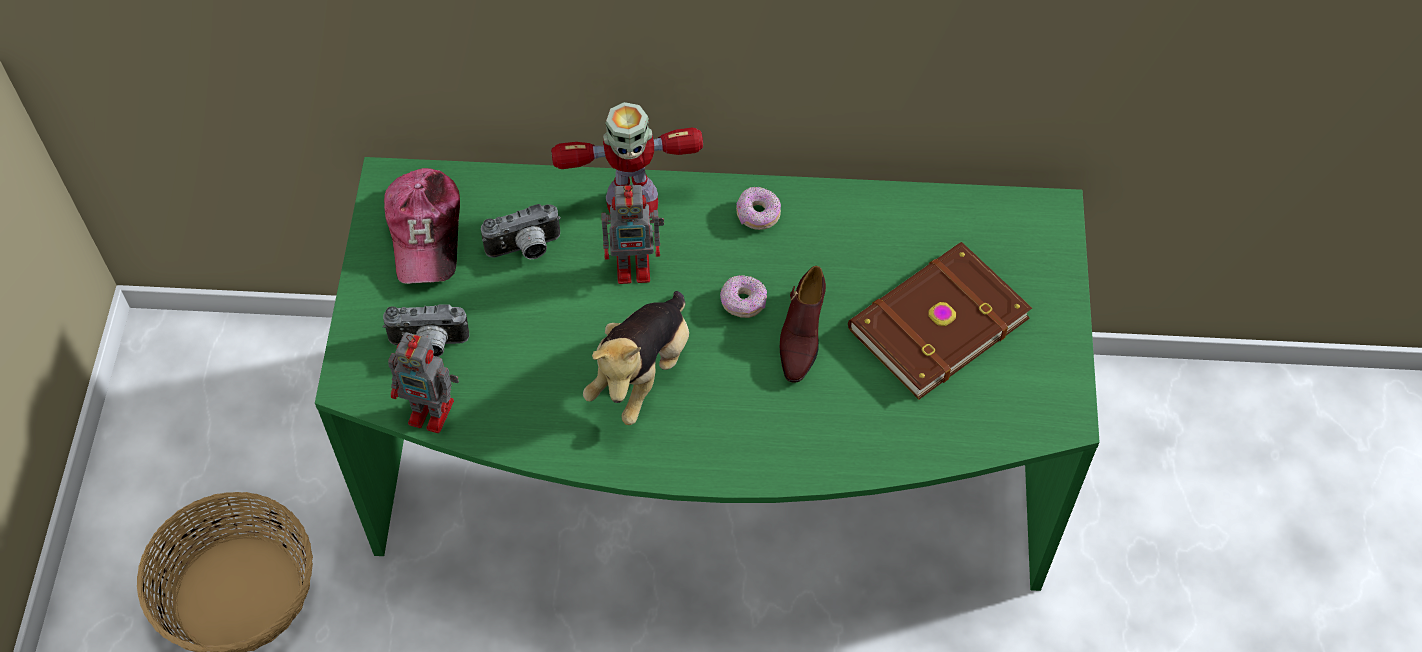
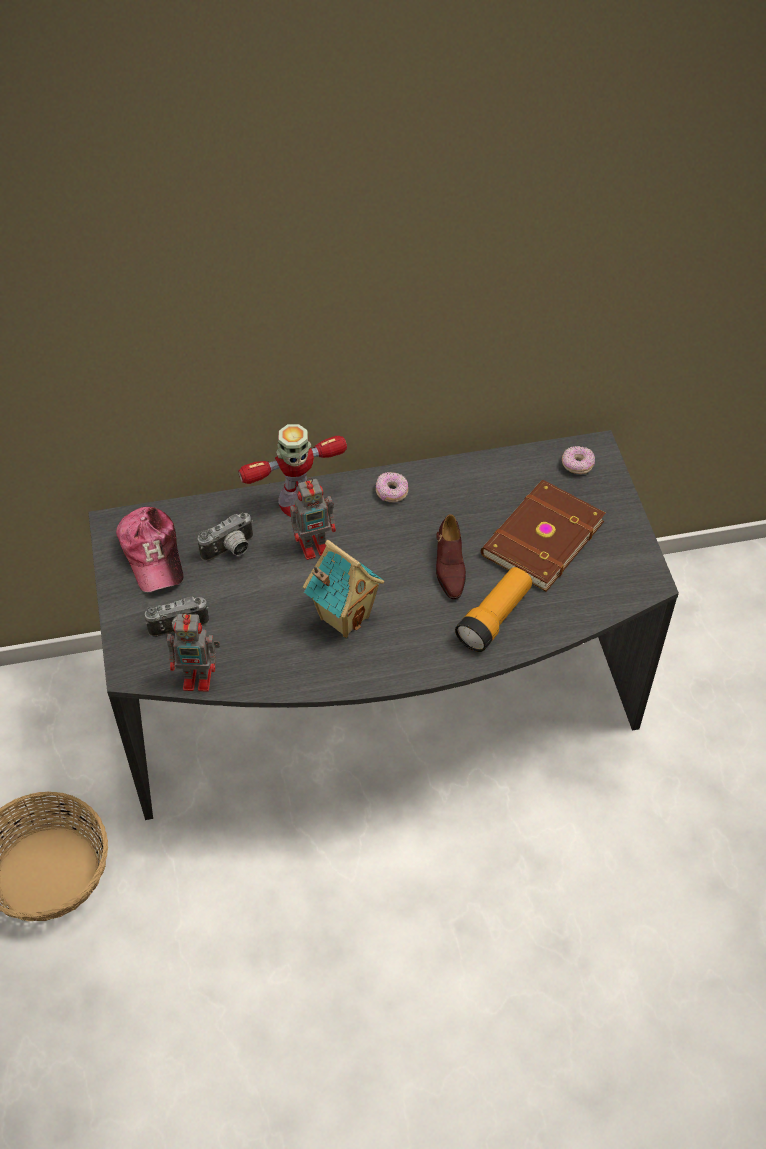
camera: 15 degrees left, 5 degrees down
(642, 372) = (344, 616): plush toy -> toy house
(711, 475) = (380, 704): green desk -> grey desk
(743, 302) = (401, 553): donut -> donut (577, 465)
(837, 420) = (494, 618): none -> flashlight

